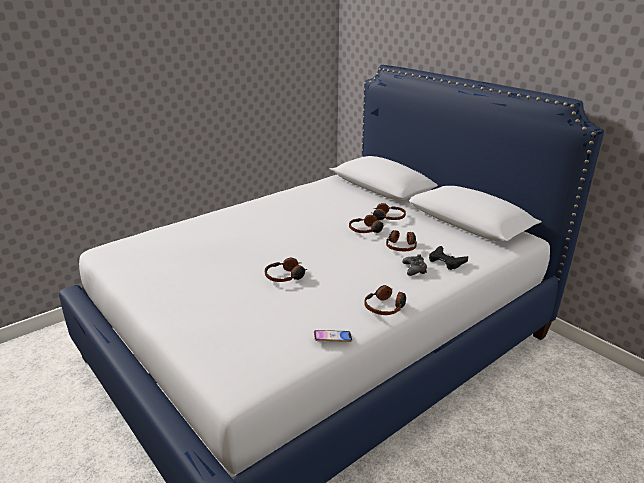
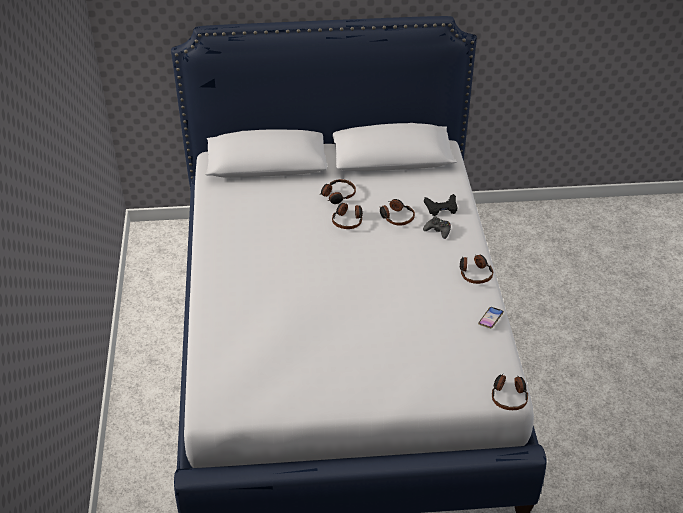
camera: 55 degrees left, 15 degrees up
(285, 276) = (383, 305): headphones -> headphones (509, 396)

